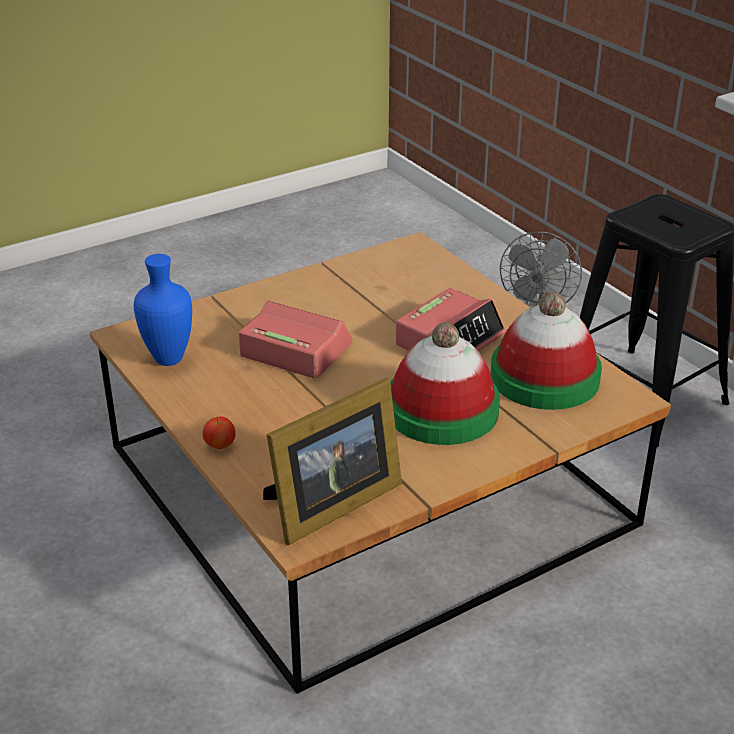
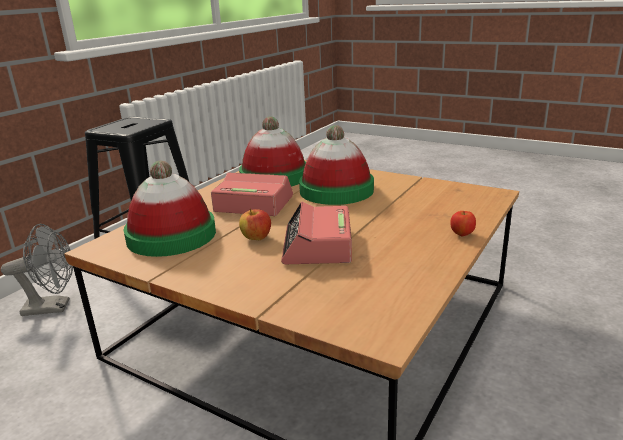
camera: 115 degrees left, 10 degrees down
(170, 358) = (390, 293): blue vase -> none
(329, 505) = (459, 194): picture frame -> none
(351, 322) = (256, 238): none -> apple
(406, 281) = (171, 235): none -> hat

